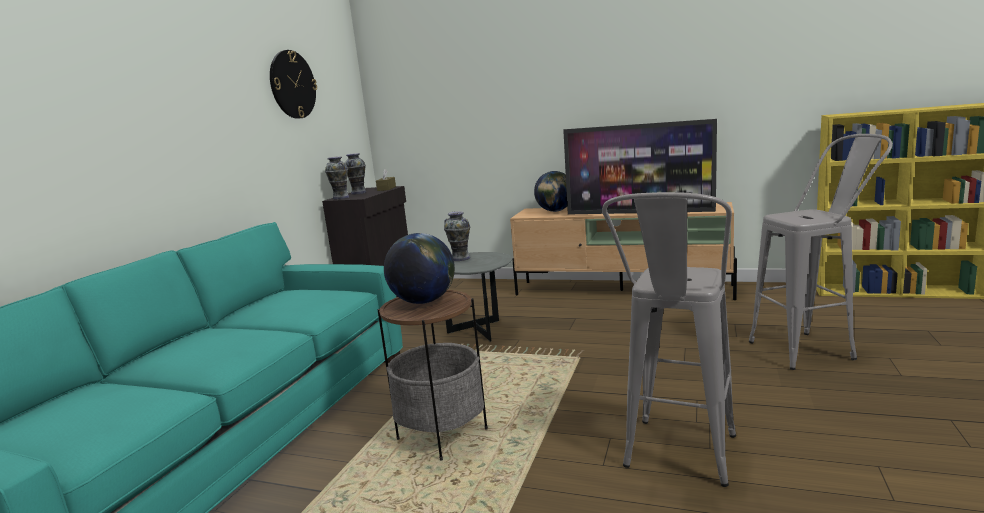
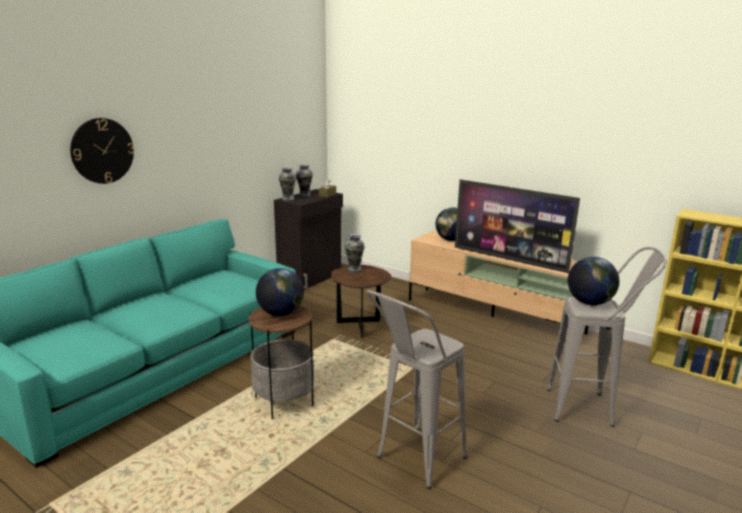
camera: 15 degrees right, 5 degrees up
(292, 84) = (262, 111): wall clock -> wall clock (102, 151)
(480, 332) = (360, 328): grey side table -> brown side table
(797, 215) = (589, 303): none -> globe

